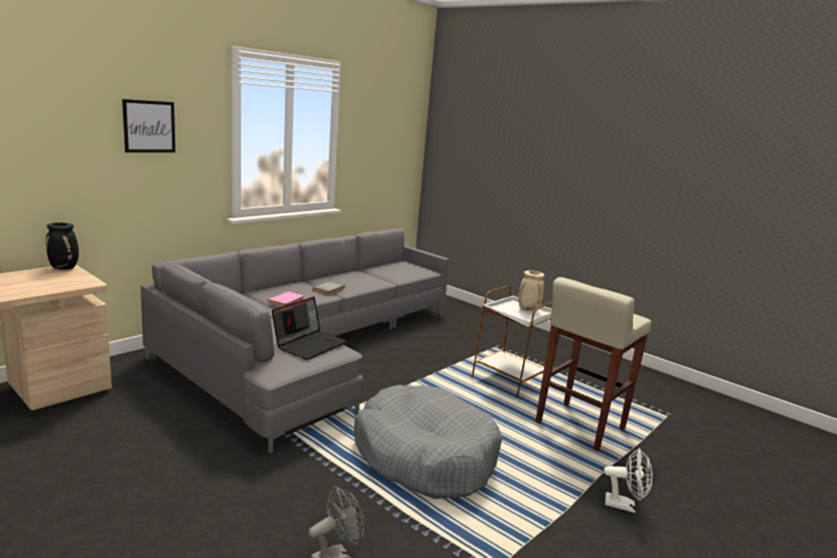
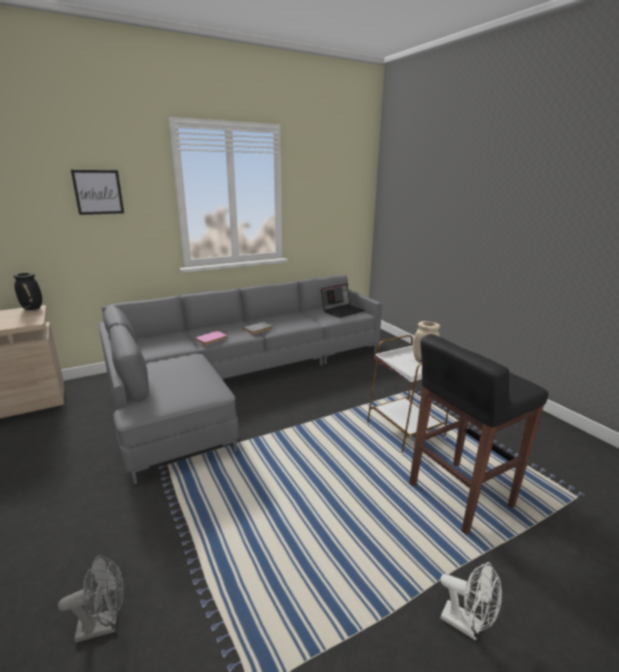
camera: 20 degrees right, 5 degrees up
(309, 344) = (192, 385): laptop -> laptop (342, 310)
(425, 456) = (269, 509): grey dog bed -> none
(579, 426) = (458, 495): beige stool -> black stool

